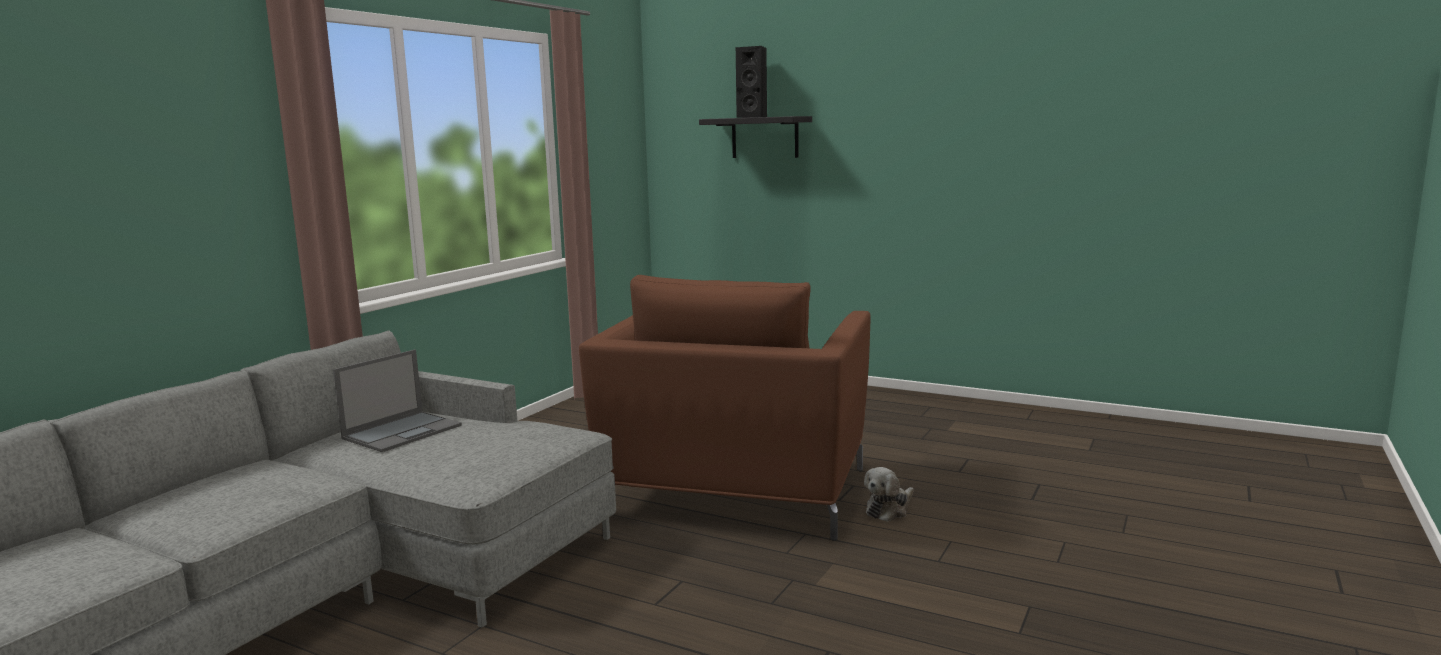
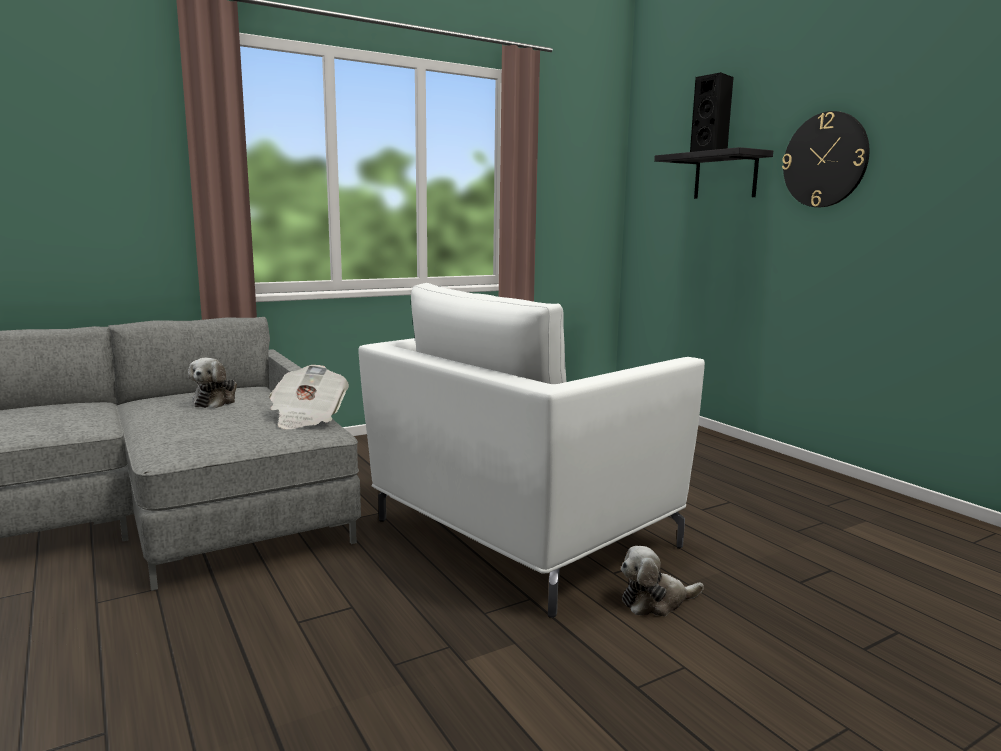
camera: 30 degrees right, 0 degrees up
(403, 431) = (216, 401): laptop -> plush toy
(538, 426) = (307, 418): none -> newspaper
(735, 493) = (520, 534): brown armchair -> white armchair
(862, 126) = (825, 160): none -> wall clock

